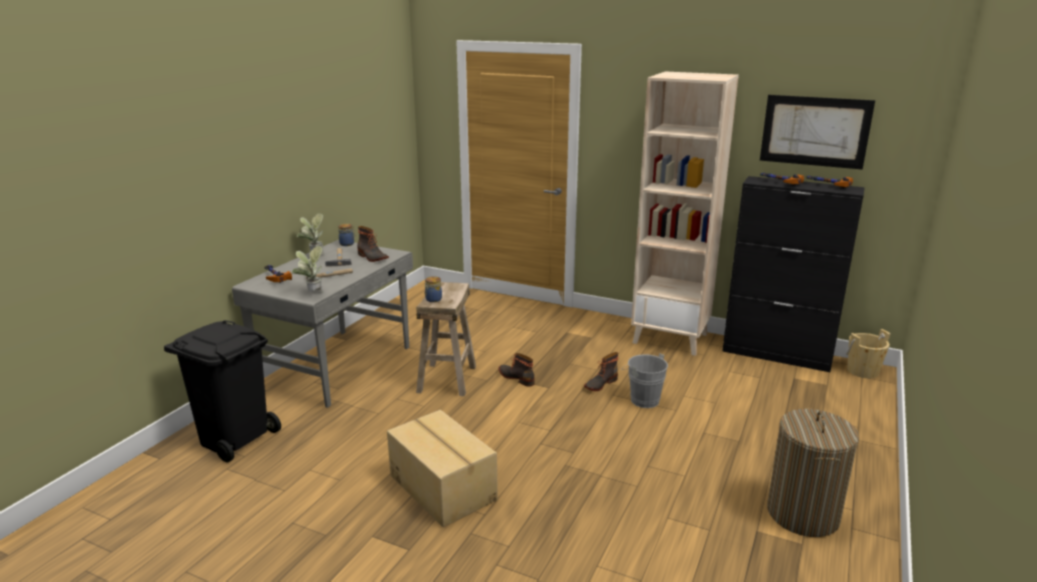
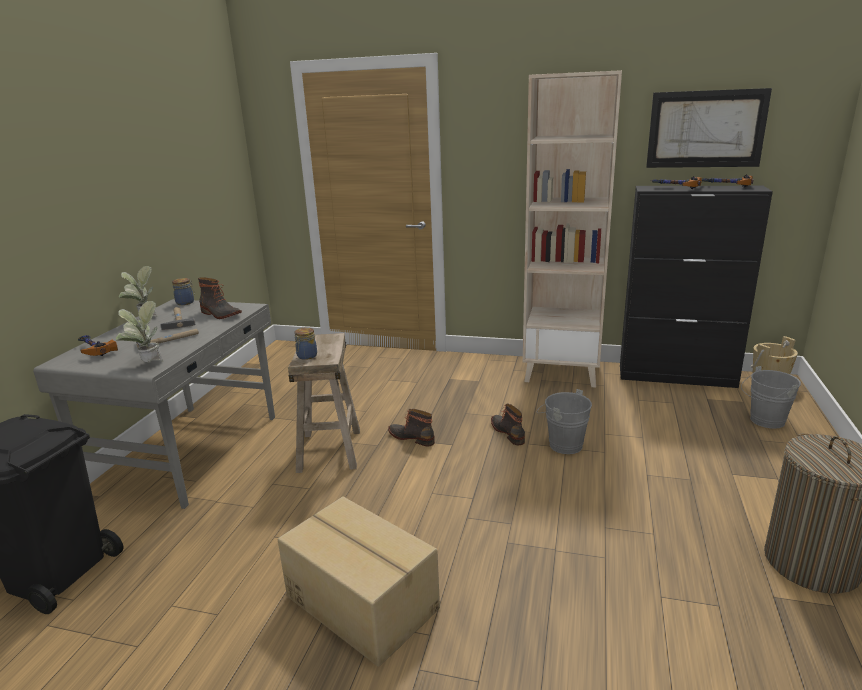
camera: 10 degrees left, 0 degrees up
(600, 384) = (508, 432): boot -> boot turned 120 degrees clockwise
(835, 403) = (764, 421): none -> grey bucket

